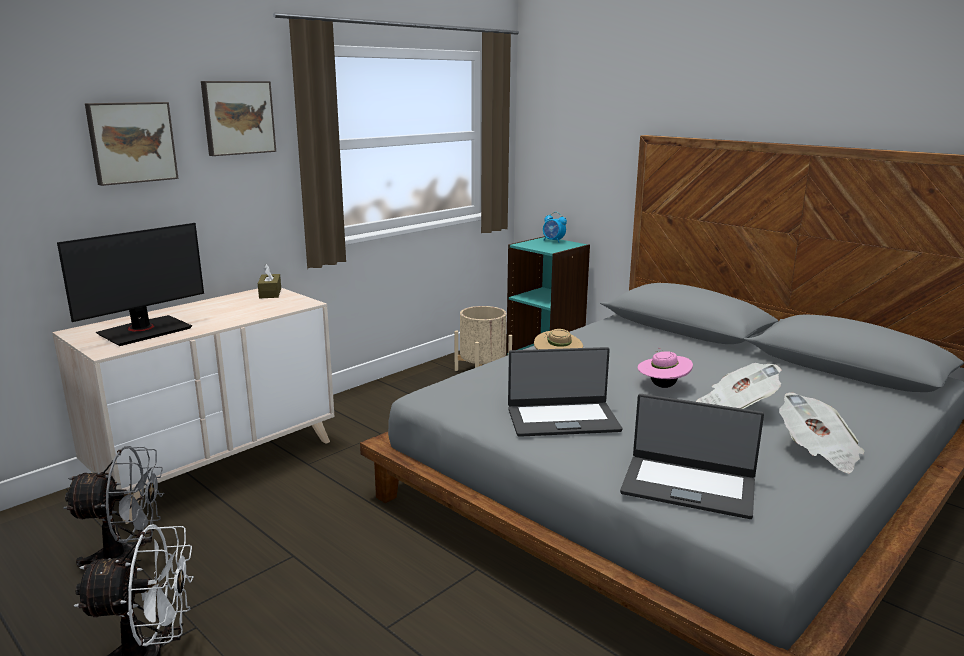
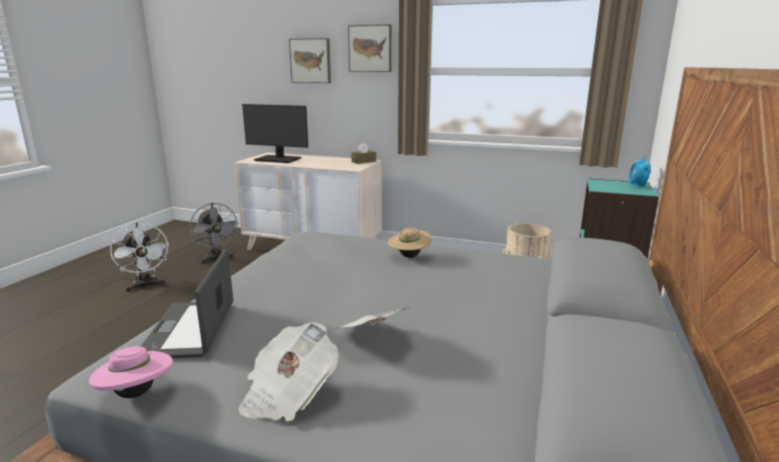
camera: 65 degrees right, 0 degrees up
(562, 419) = (292, 273): laptop -> none
(662, 386) = (394, 299): pink hat -> pink hat (137, 393)

